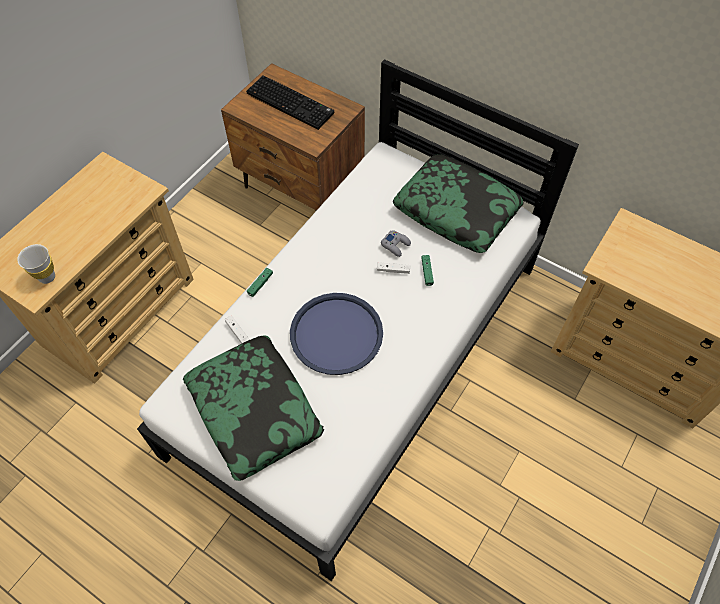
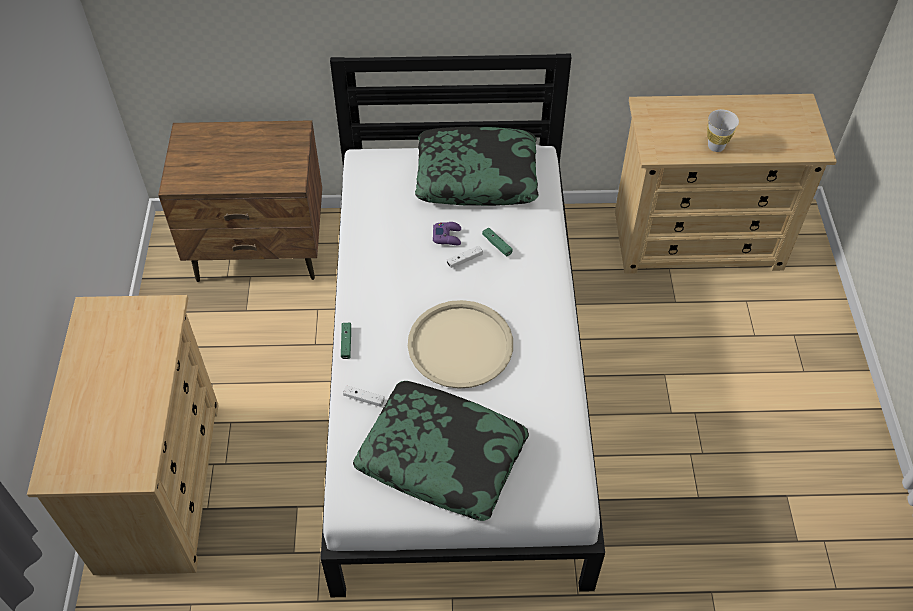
camera: 35 degrees left, 5 degrees down
(47, 277) = (135, 450): white cup -> white cup (716, 146)
(291, 103) = (232, 152): keyboard -> none
(336, 334) = (460, 345): blue tray -> beige tray
(395, 245) = (447, 236): grey game controller -> purple game controller

